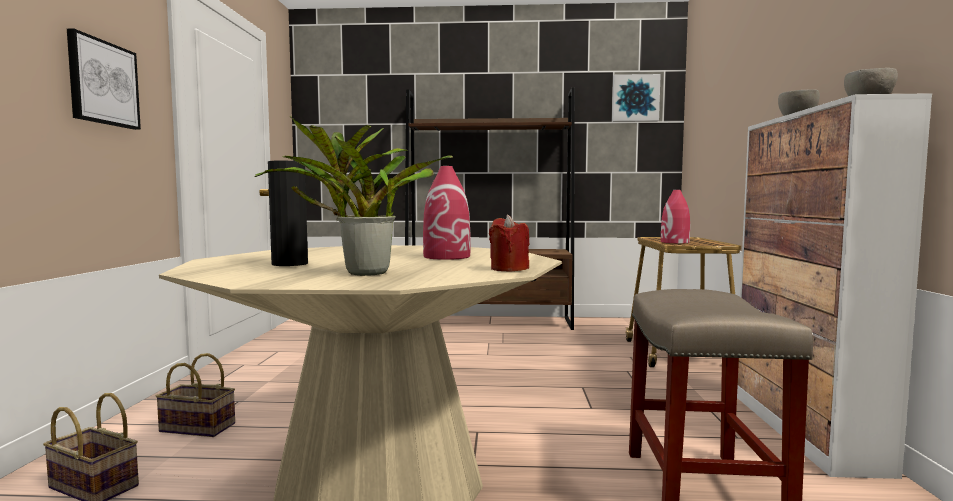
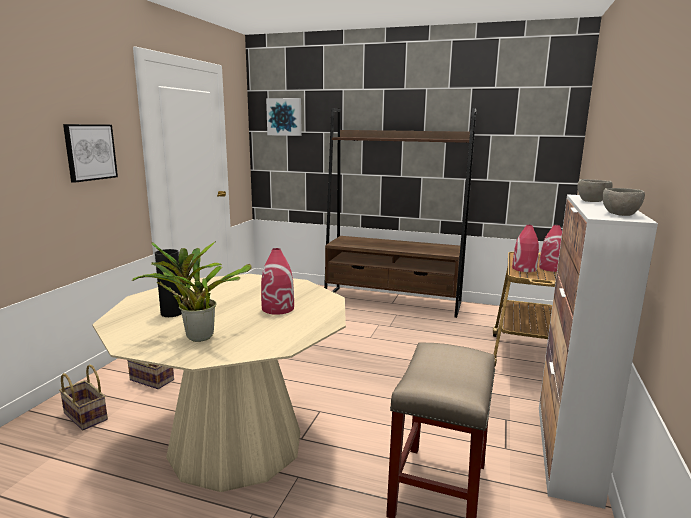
camera: 15 degrees right, 10 degrees up
(509, 269) = (290, 339): red candle -> none
(635, 98) = (538, 113): picture -> picture (284, 117)
(699, 242) = (551, 268): none -> red vase

